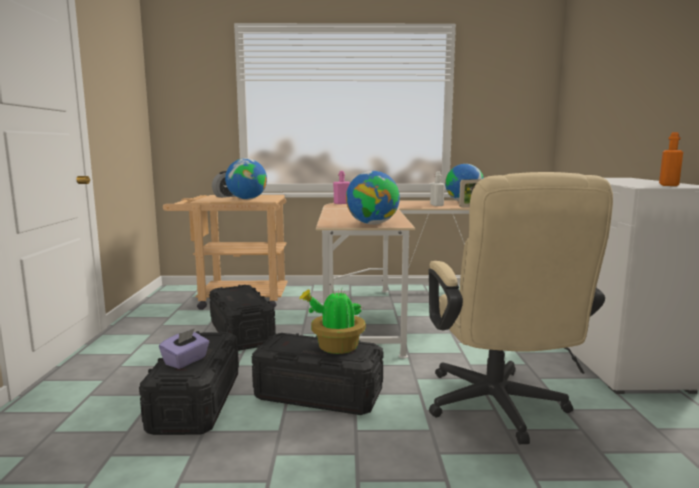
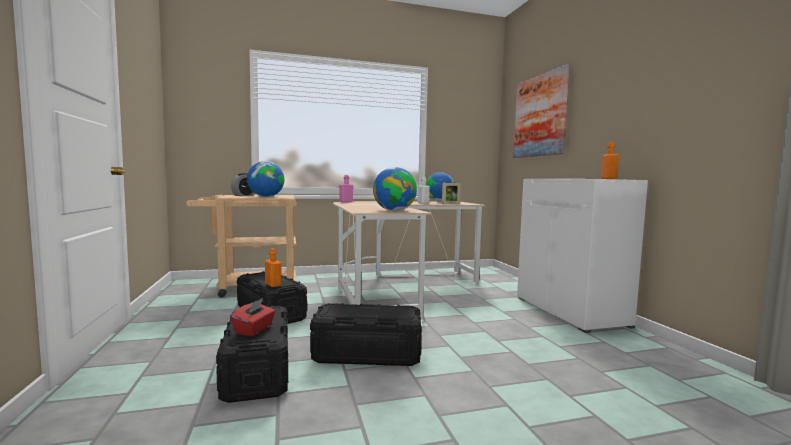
camera: 15 degrees left, 5 degrees down
(186, 361) = (254, 330): purple tissue box -> red tissue box
(238, 304) = (273, 285): none -> orange bottle
(336, 348) = (383, 311): potted plant -> none
(498, 410) = (514, 351): beige office chair -> none
(604, 84) = (540, 116): none -> picture

